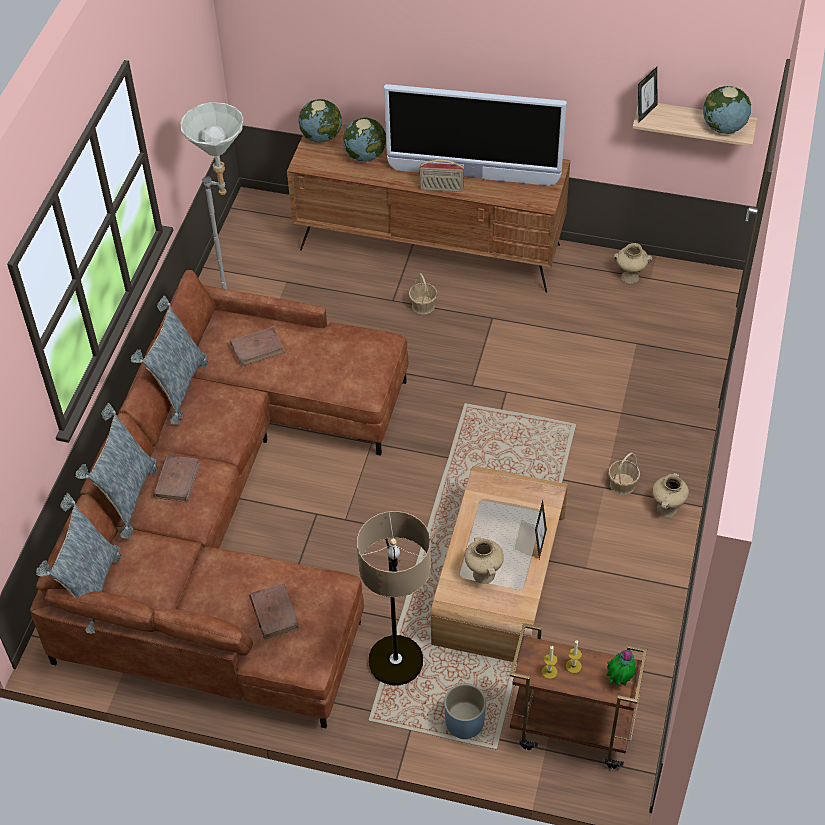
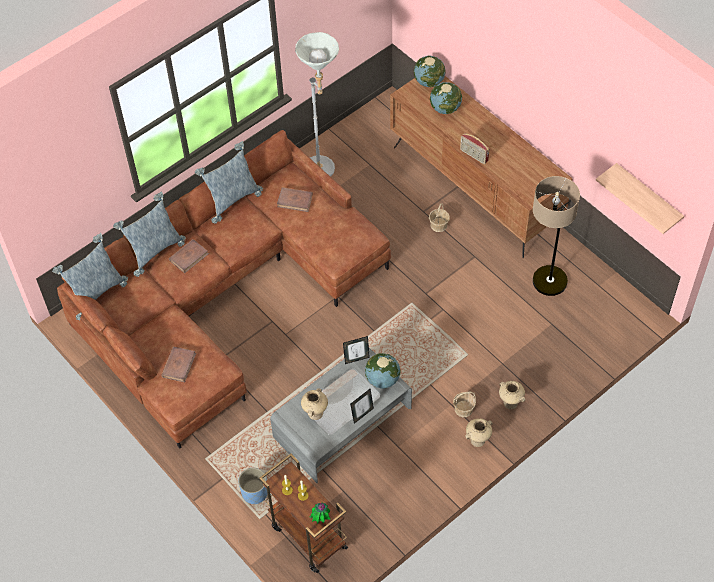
camera: 35 degrees right, 5 degrees up
(398, 681) = (238, 447): floor lamp -> floor lamp (544, 292)
(473, 176) = (500, 157): television -> none
(499, 579) = (342, 422): brown coffee table -> grey coffee table
(629, 277) = (585, 277): beige vase -> beige vase (510, 403)
(645, 112) = (612, 173): picture frame -> picture frame (356, 359)
(723, 128) = (654, 211): globe -> globe (382, 379)

